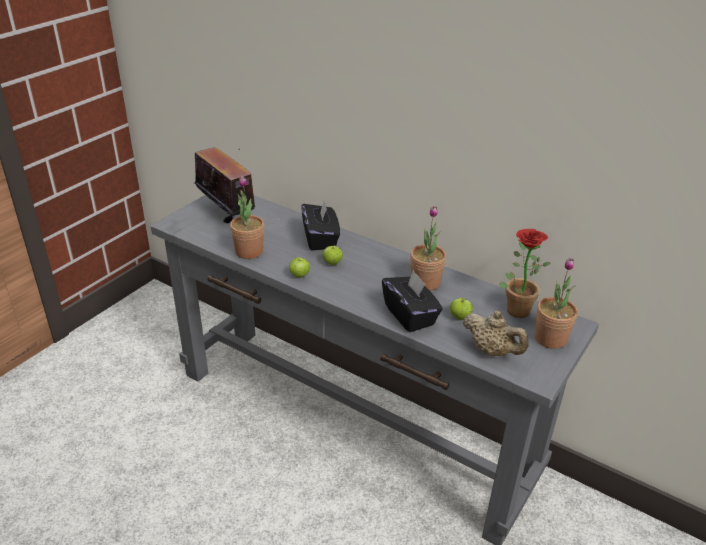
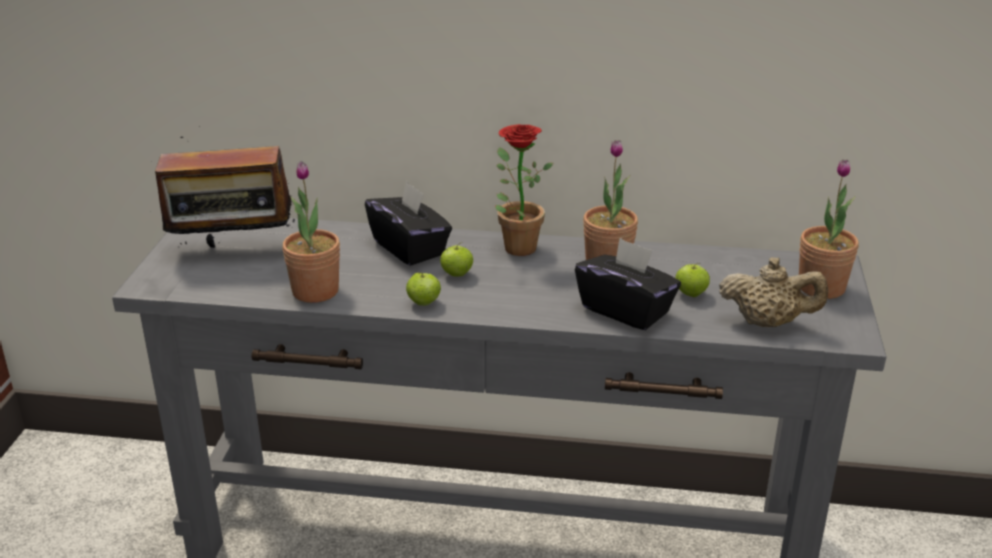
camera: 25 degrees left, 5 degrees down
(227, 215) = (233, 251): radio -> radio turned 150 degrees clockwise
(515, 308) = (748, 264): potted plant -> potted plant (515, 245)

